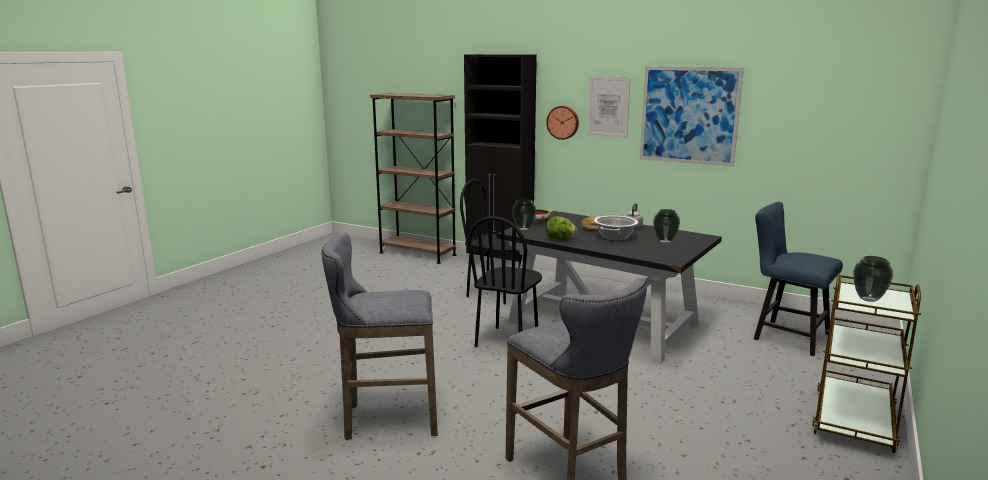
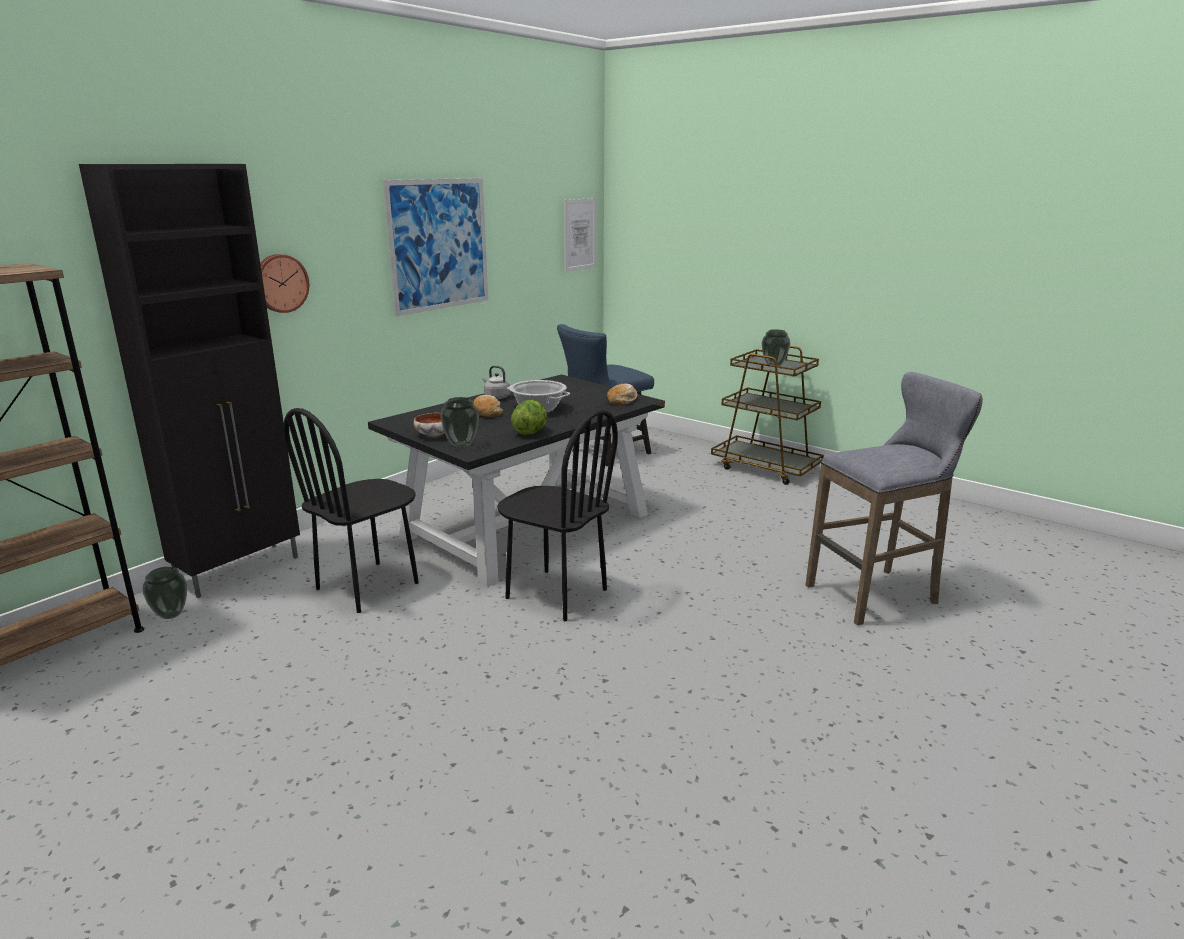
camera: 80 degrees left, 5 degrees up
(386, 420) = (781, 709): grey stool -> none
(608, 106) = (344, 246): picture -> picture (579, 234)
(664, 242) = (570, 394): vase -> vase (170, 615)
(664, 255) = (622, 400): none -> bread

